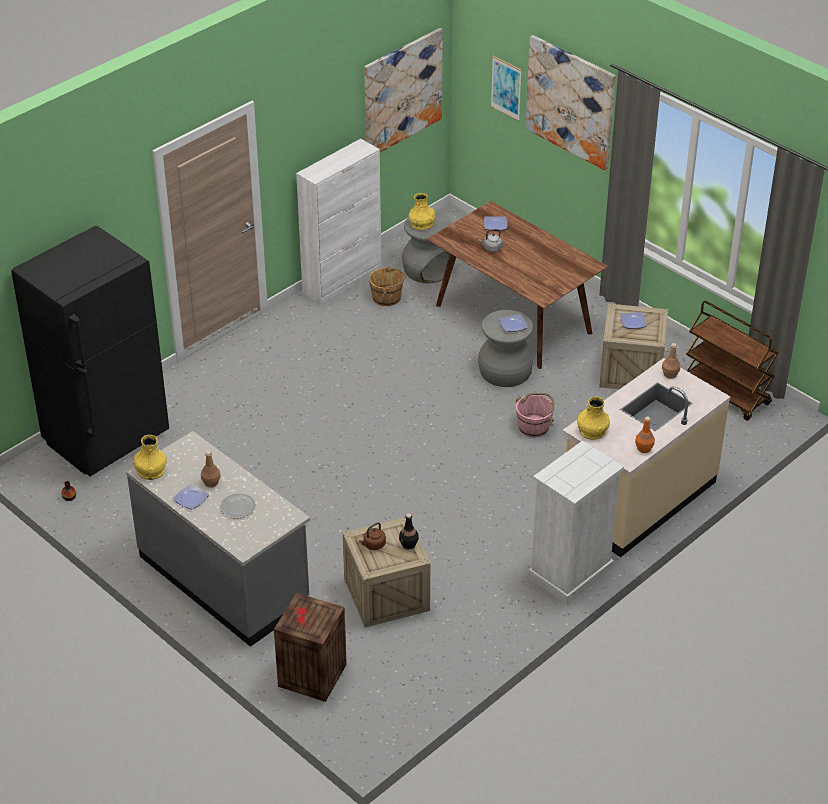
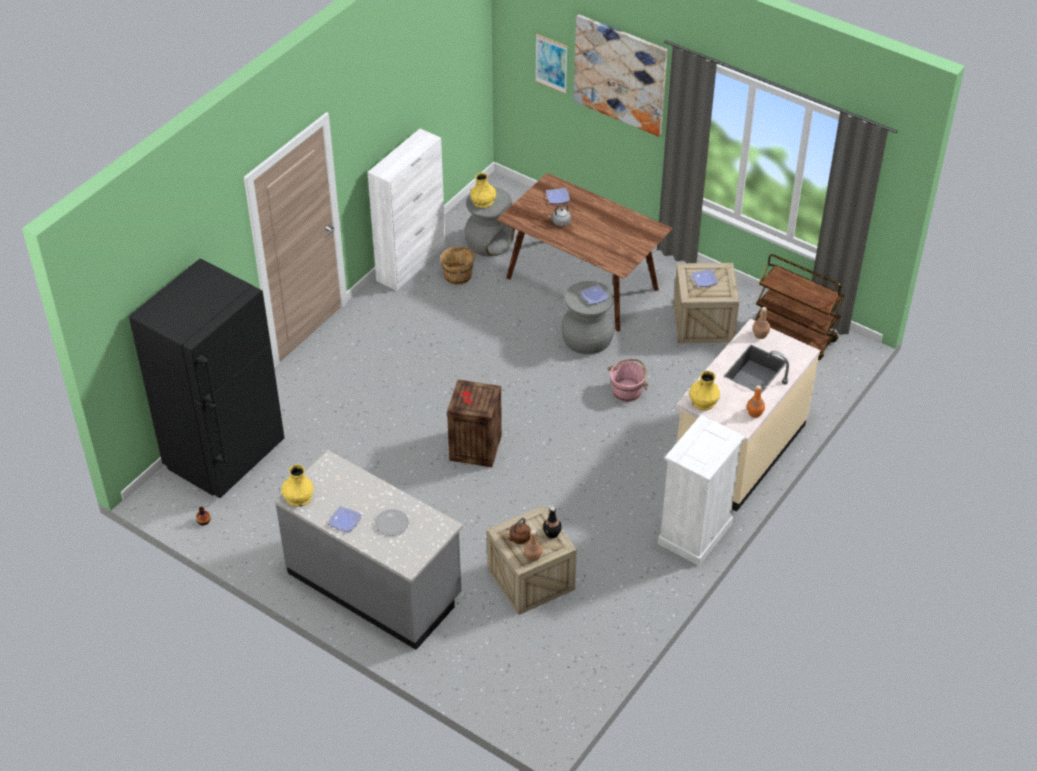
camera: 10 degrees left, 5 degrees up
(211, 483) = (359, 502): brown bottle -> brown bottle (532, 556)
(311, 676) = (480, 671): crate -> crate (474, 448)
(402, 92) = (452, 77): picture -> none

